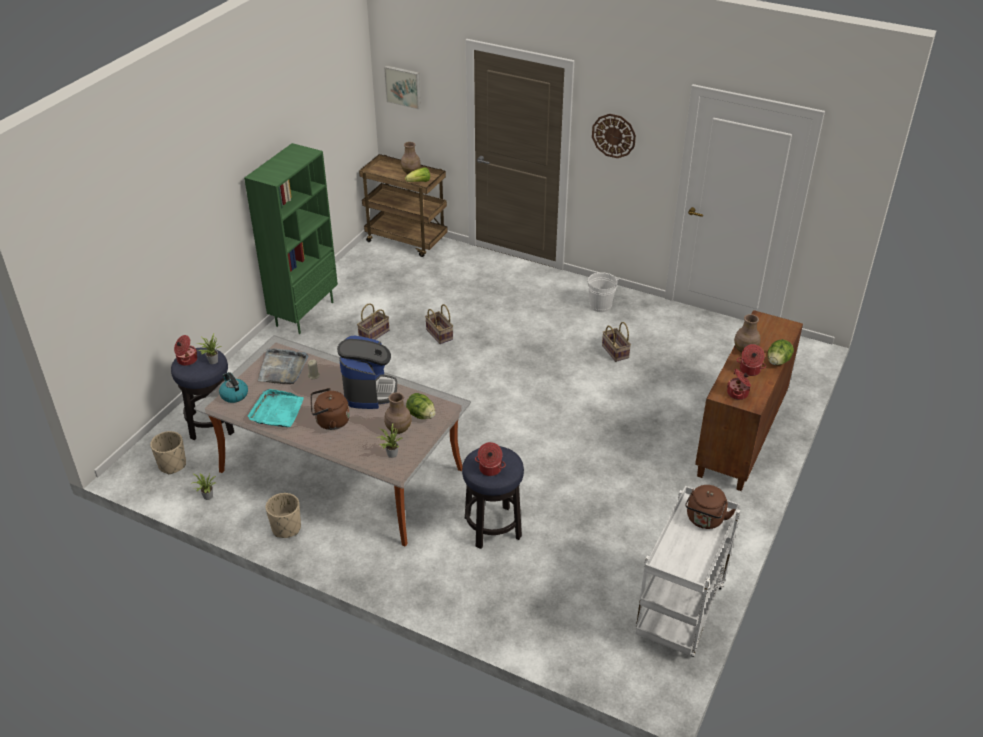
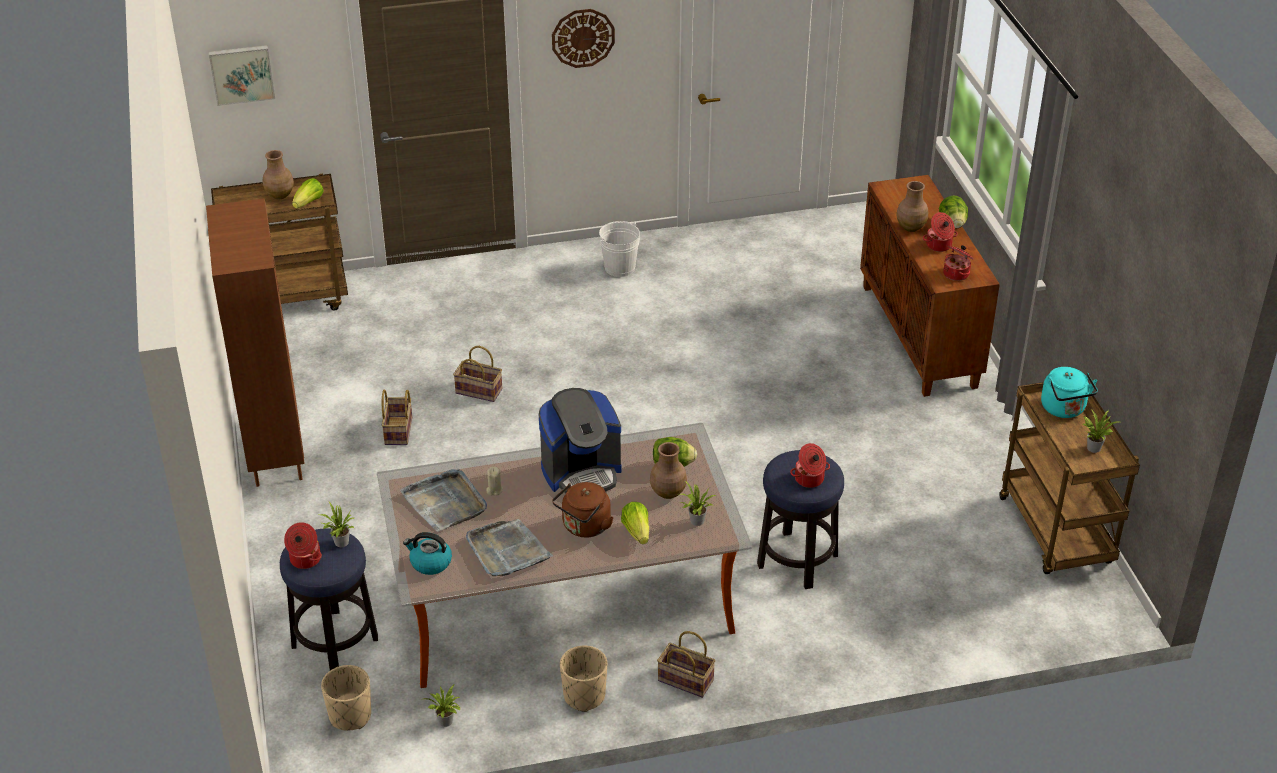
camera: 40 degrees left, 0 degrees up
(277, 411) = (507, 551): turquoise tray -> grey tray
(304, 313) = (274, 452): green bookcase -> brown bookcase
(353, 440) = (637, 532): none -> lettuce
(369, 391) = (581, 472): coffee machine -> coffee machine turned 105 degrees clockwise
(614, 351) = (695, 311): basket -> basket (684, 680)
(680, 614) = (1057, 533): white cart -> brown cart
(692, 556) = (1093, 447): none -> potted plant
(705, 520) = (1064, 409): brown kettle -> turquoise kettle

